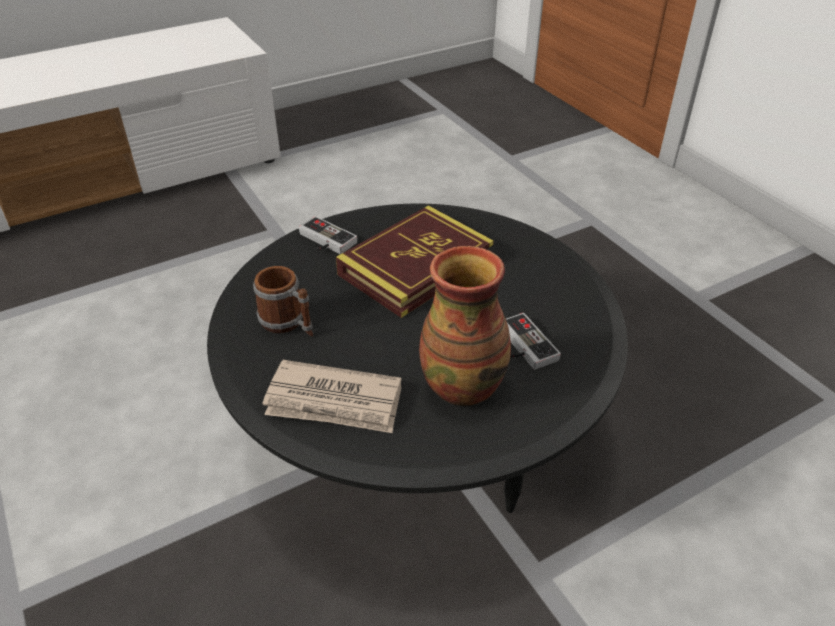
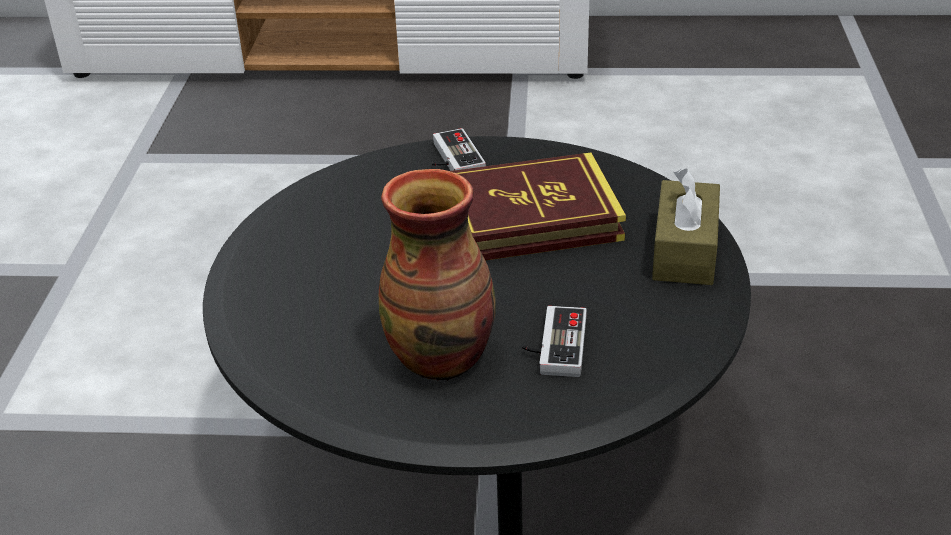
camera: 35 degrees right, 5 degrees down
(288, 323) = (331, 228): mug -> none
(334, 402) = (300, 318): newspaper -> none
(533, 252) = (685, 251): none -> brown tissue box

